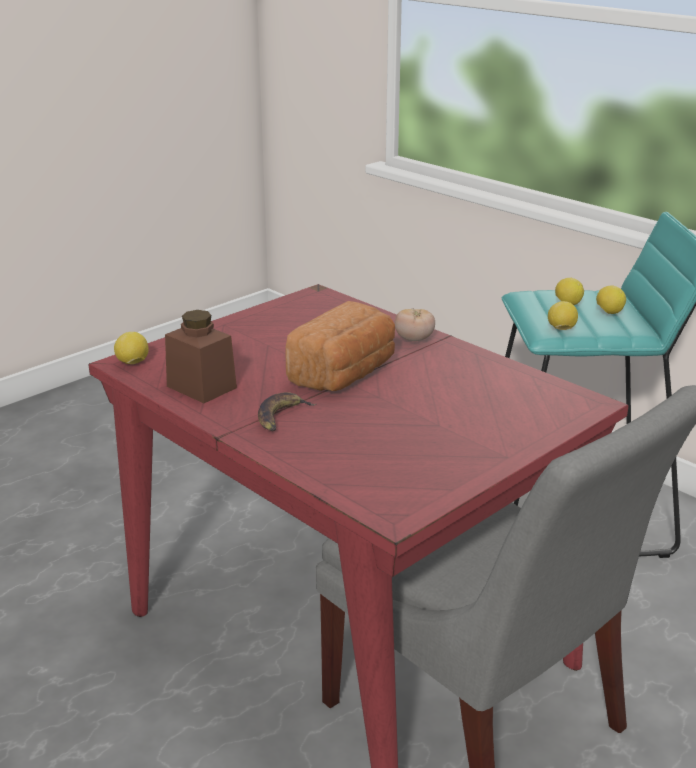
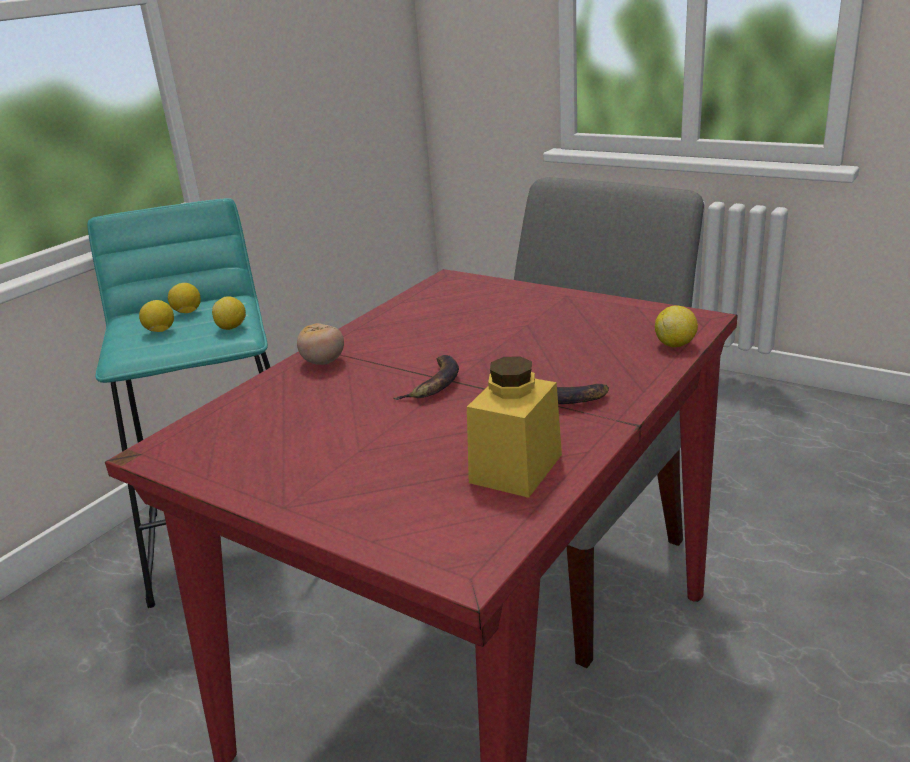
camera: 100 degrees left, 0 degrees up
(133, 363) = (463, 555): lemon -> lemon (675, 344)
(201, 387) = (516, 468): brown jar -> yellow jar
(345, 374) = (433, 383): bread -> banana

